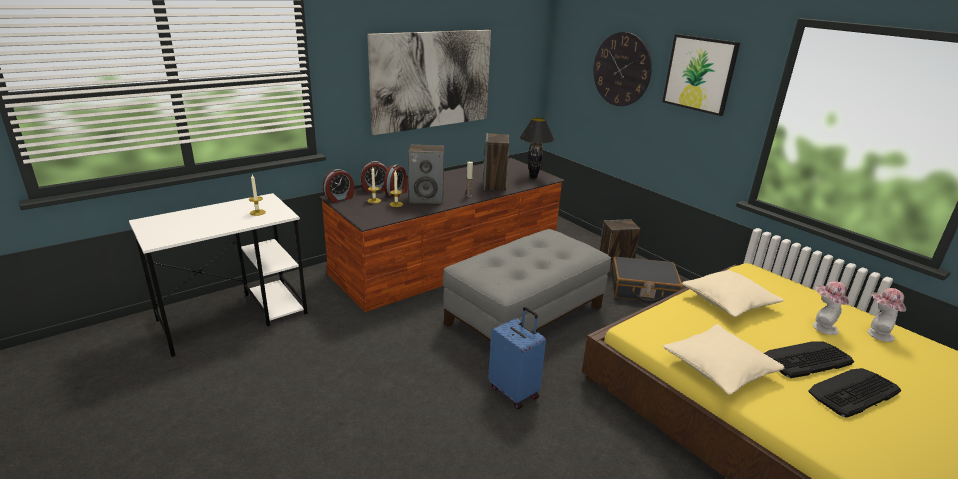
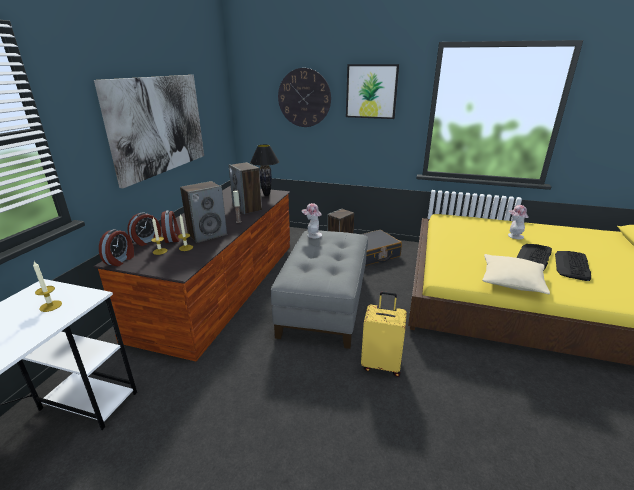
camera: 35 degrees left, 0 degrees up
(514, 391) = (381, 364): blue suitcase -> yellow suitcase
(728, 302) = (460, 240): beige pillow -> none
(876, 333) = (534, 230): hat -> hat (312, 235)

